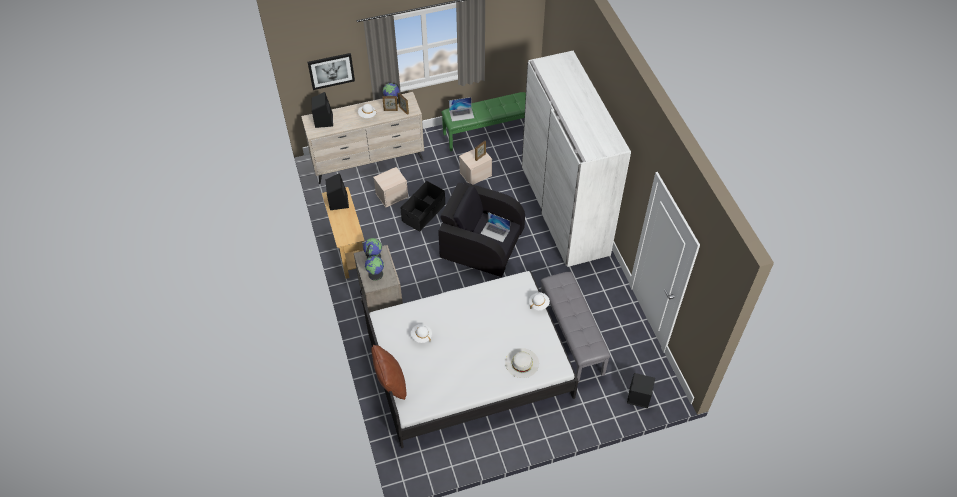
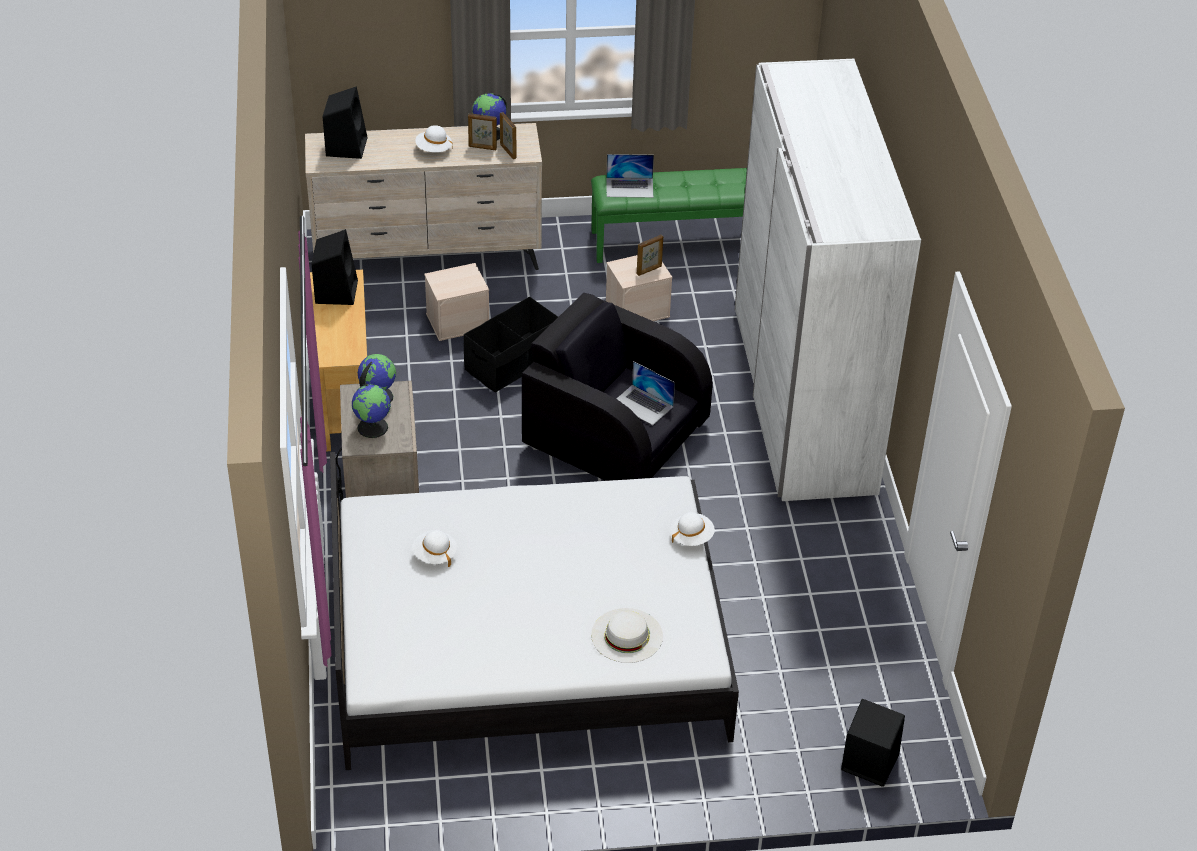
camera: 10 degrees right, 10 degrees down
(331, 70) = (377, 50): picture -> none
(390, 383) = (348, 627): brown pillow -> none
(570, 336) = (754, 627): grey bench -> none

